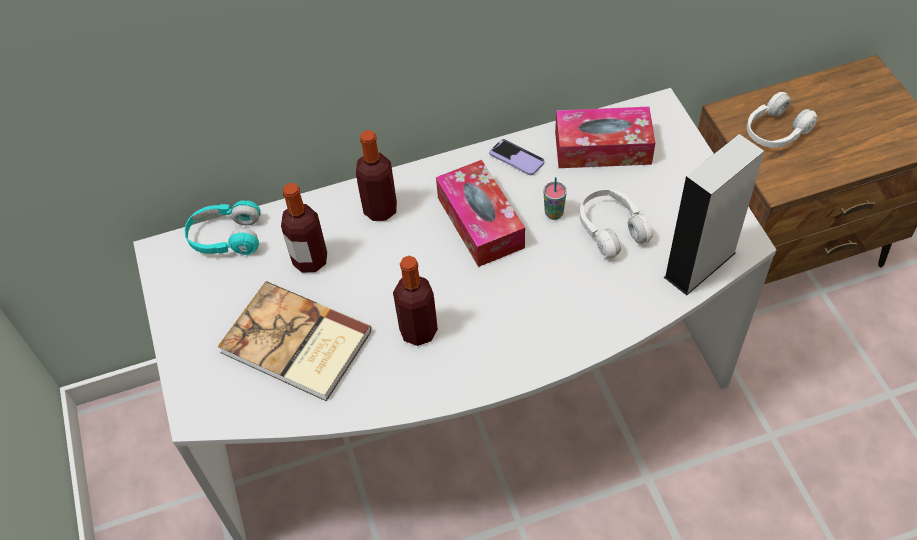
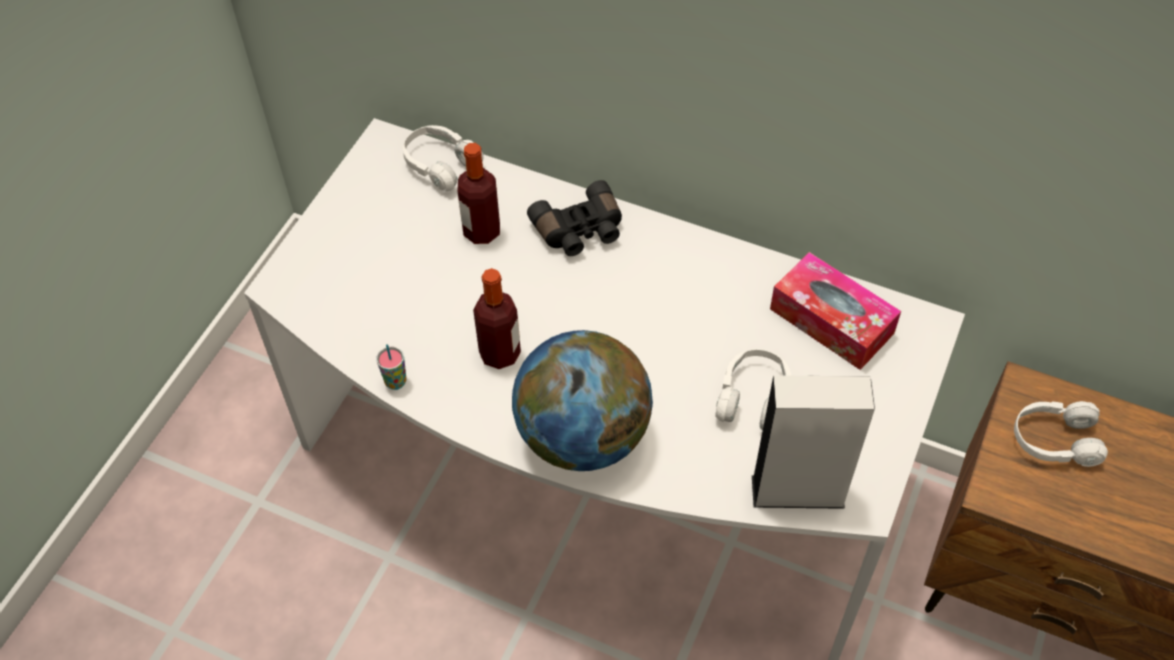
camera: 40 degrees right, 0 degrees up
(226, 237) = (441, 165): turquoise headphones -> white headphones
(296, 345) = (400, 290): book -> none
(380, 209) = (580, 231): bottle -> black binoculars
(480, 222) = (648, 304): tissue box -> none
(516, 158) = (742, 273): phone -> none
(535, 339) = (582, 436): none -> globe
(554, 213) = (719, 345): cup -> cup (395, 382)

